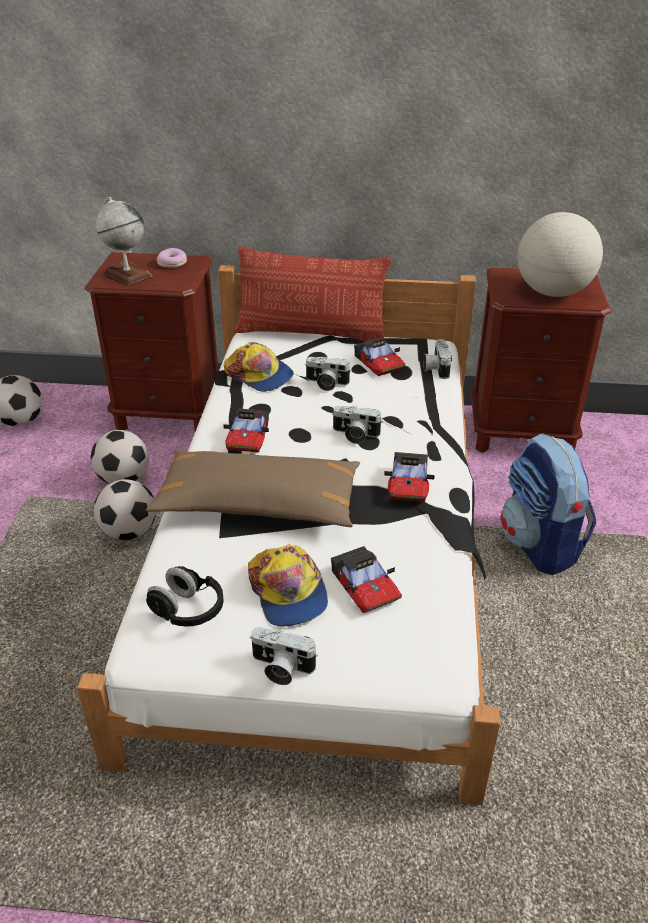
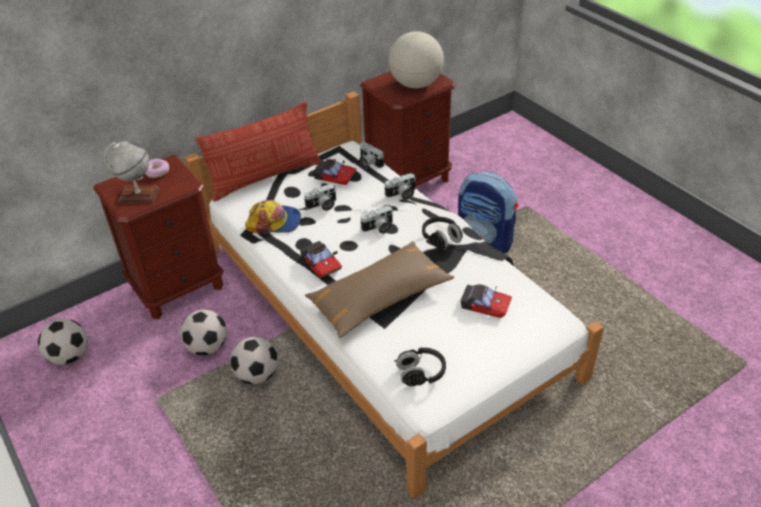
camera: 40 degrees left, 5 degrees up
(280, 668) = (498, 367): camera -> camera (402, 194)
(288, 592) = (455, 331): cap -> none
(408, 483) = (441, 239): toy car -> black headphones

